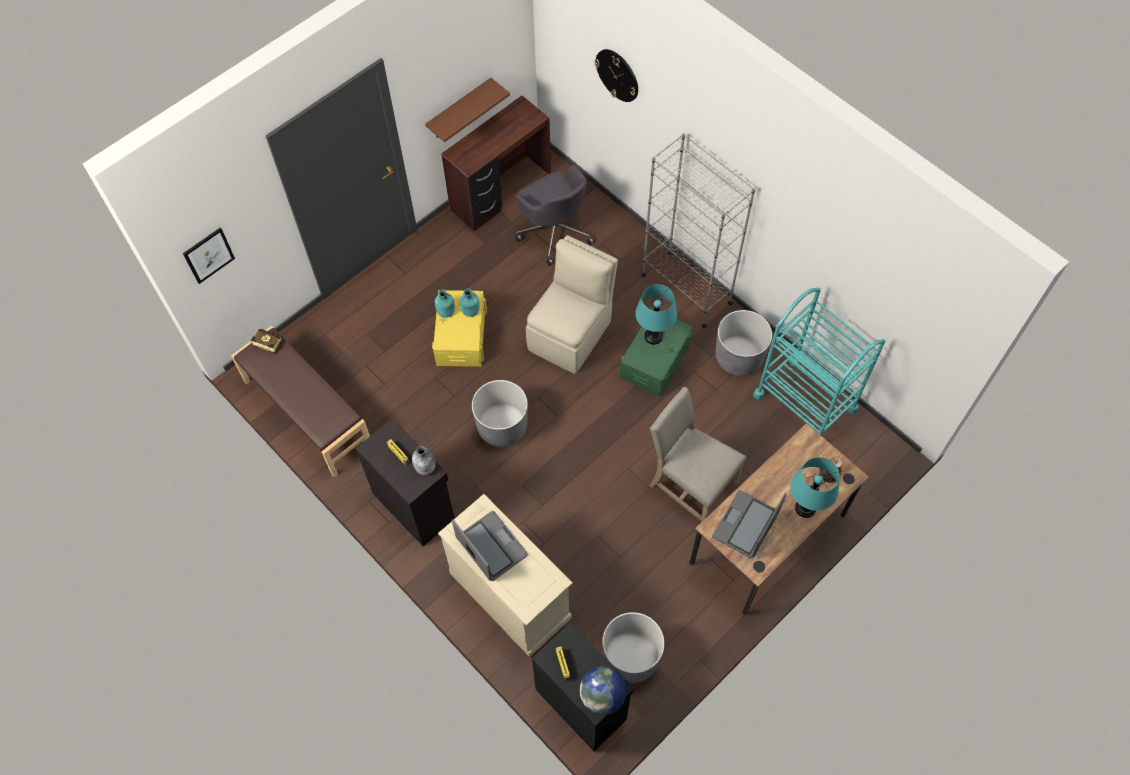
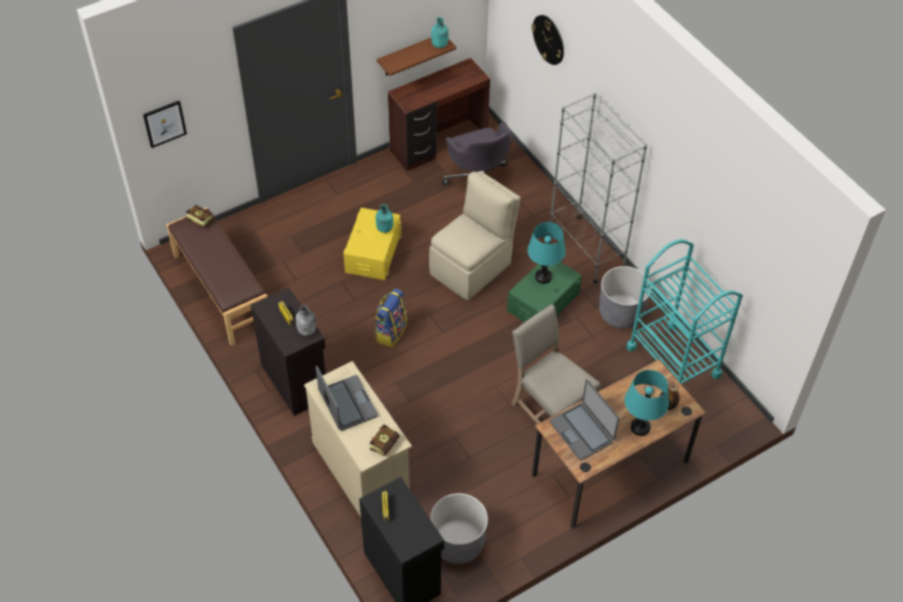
camera: 10 degrees right, 10 degrees down
(446, 312) = (363, 226): turquoise bottle -> turquoise bottle (439, 45)
(502, 426) = (390, 331): grey planter -> backpack
(544, 585) = (386, 443): none -> book
(602, 696) = (414, 541): globe -> none
(746, 525) = (582, 431): laptop -> laptop turned 75 degrees counterclockwise

